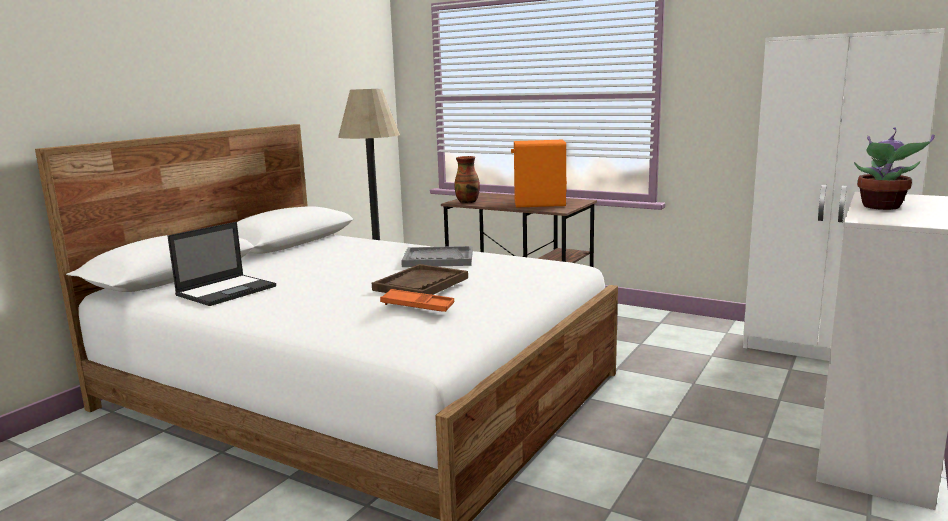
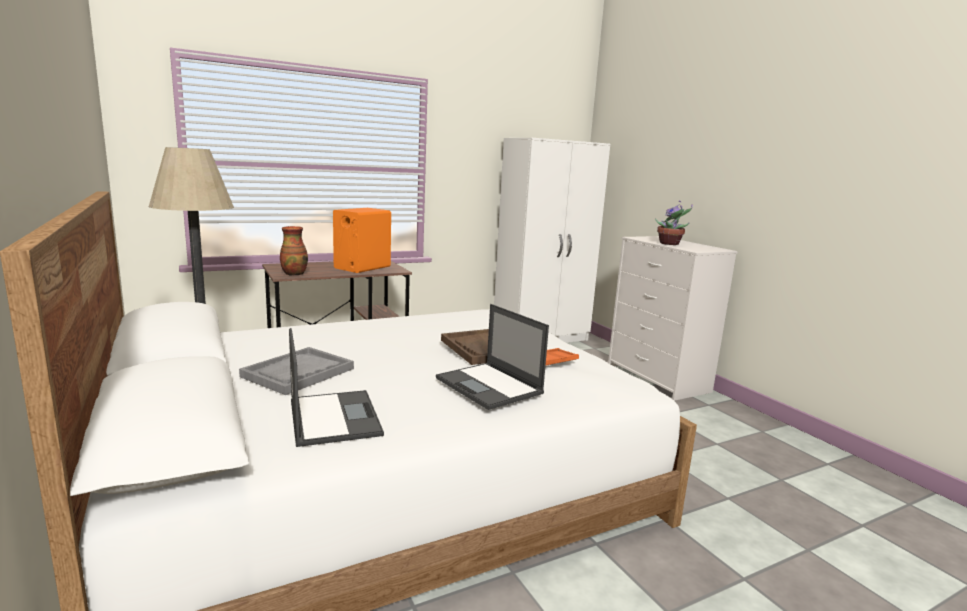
camera: 60 degrees left, 0 degrees up
(325, 304) = (490, 386): none -> laptop
(438, 259) = (403, 329): grey tray -> grey tray (298, 373)

